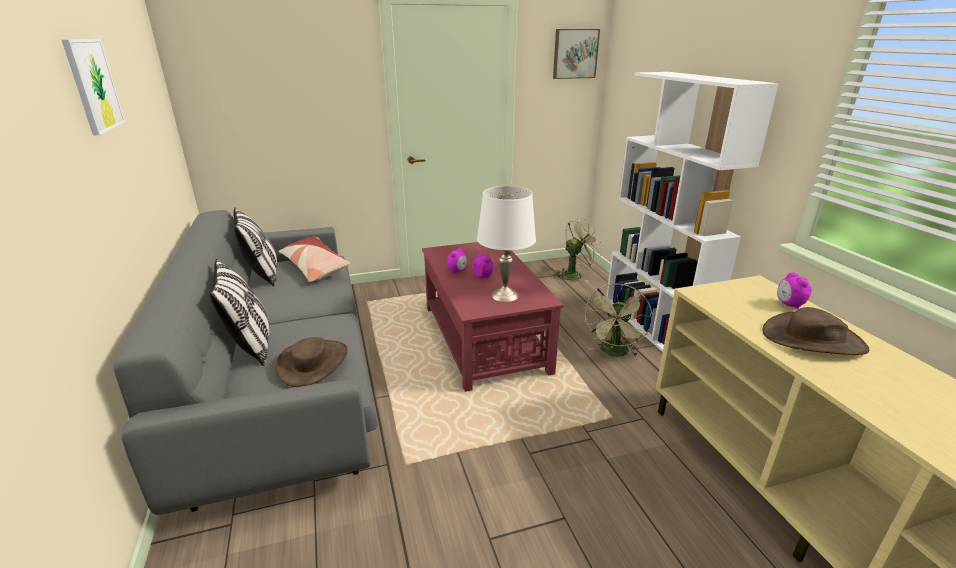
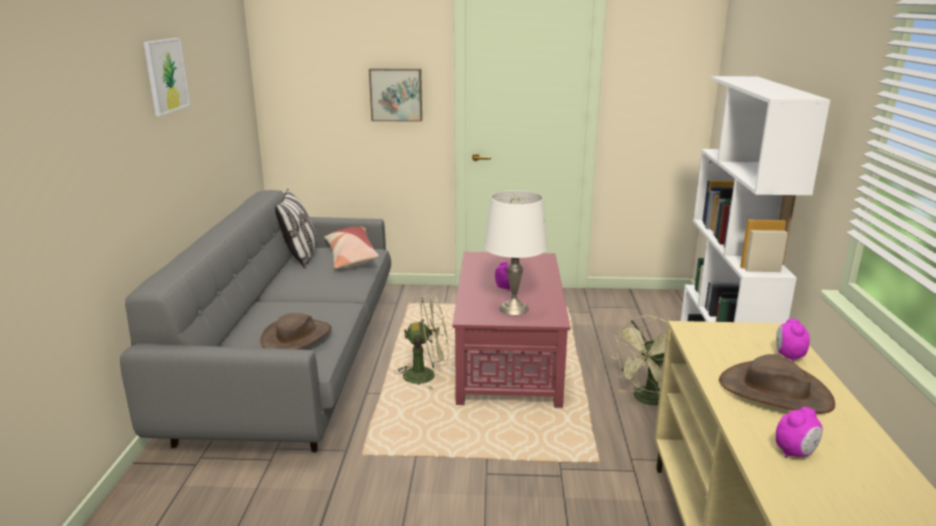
camera: 20 degrees right, 5 degrees down
(251, 345) = (256, 315): pillow -> none
(457, 271) = (483, 278): alarm clock -> alarm clock (795, 453)
(574, 54) = (678, 49): picture -> picture (396, 94)
(574, 275) = (659, 311): green fan -> green fan (426, 375)

